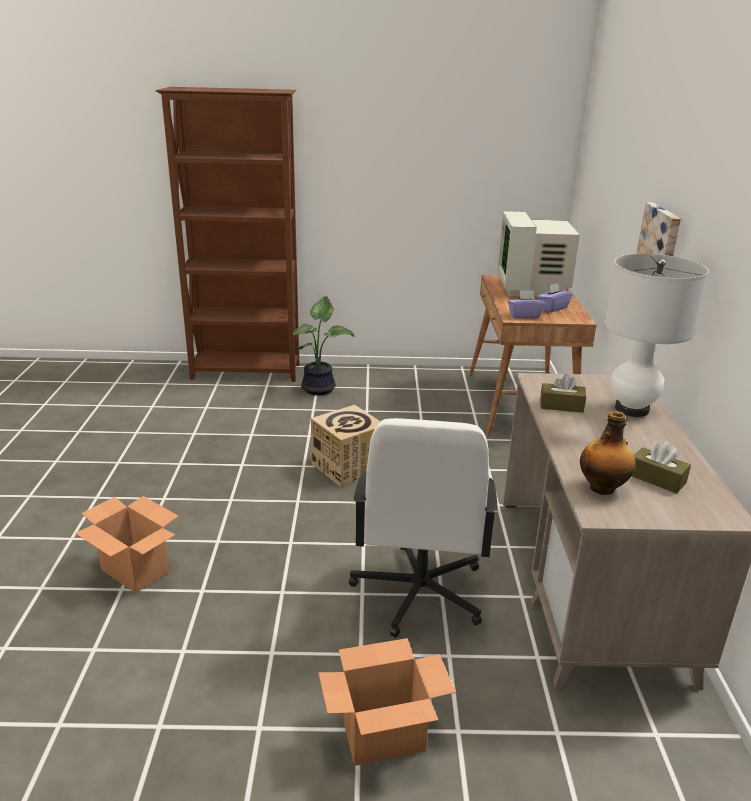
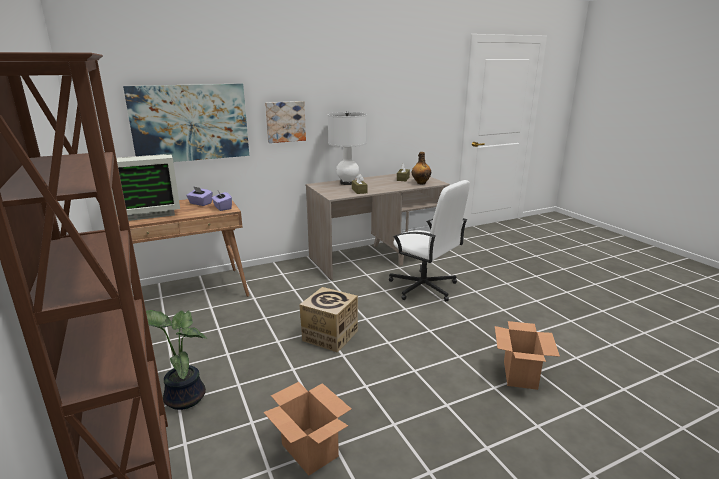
camera: 115 degrees left, 5 degrees down
(384, 735) = (501, 278): cardboard box -> cardboard box (309, 450)
(418, 592) = (424, 287): white office chair -> white office chair turned 60 degrees clockwise
(610, 205) = (190, 123): none -> picture

